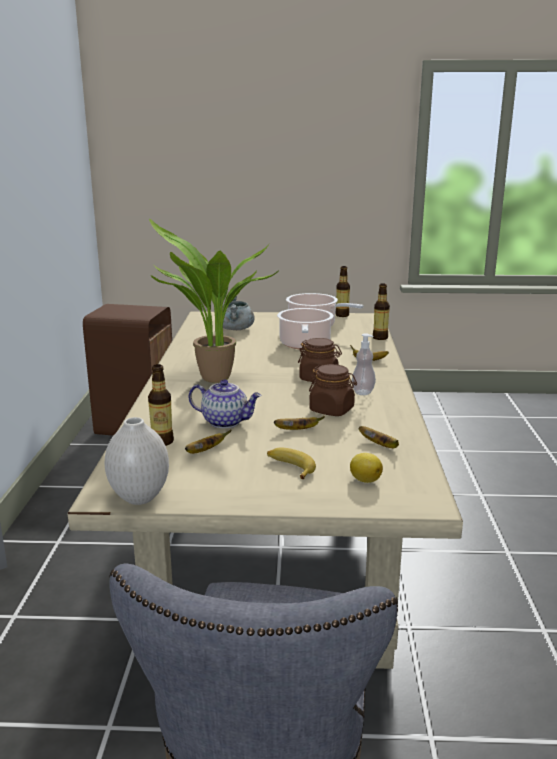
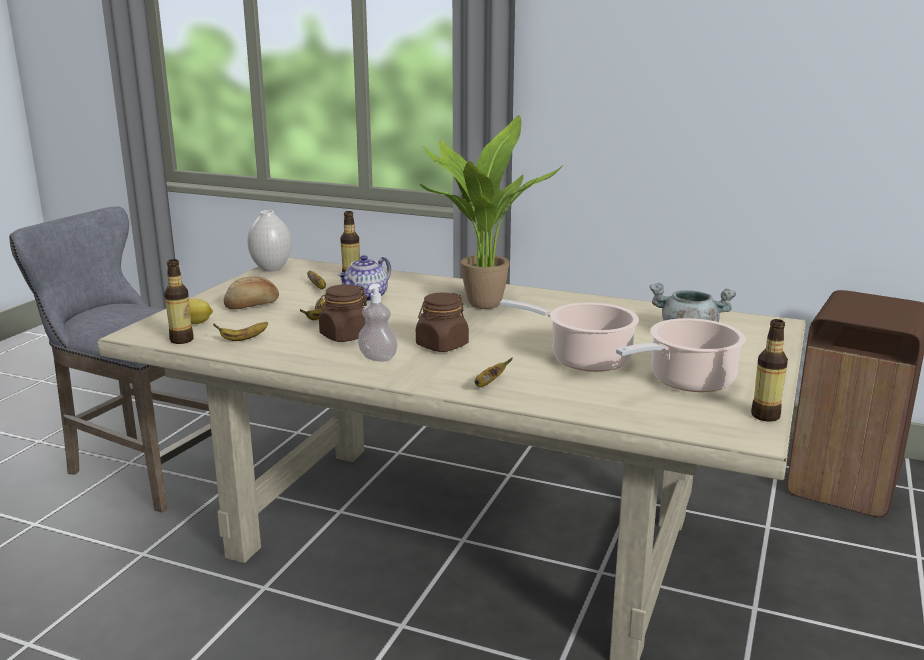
camera: 110 degrees right, 0 degrees up
(290, 467) = (252, 305): banana -> bread
(380, 338) = (598, 415): bottle -> bottle (182, 340)

